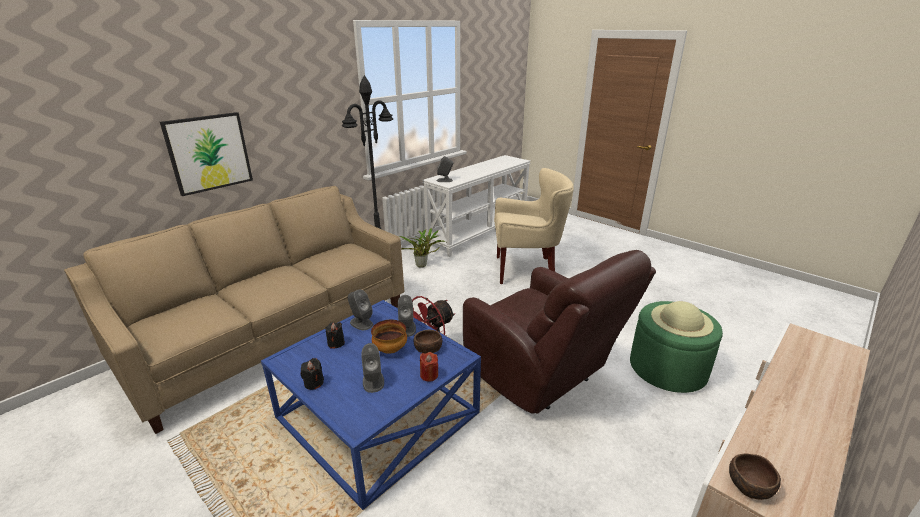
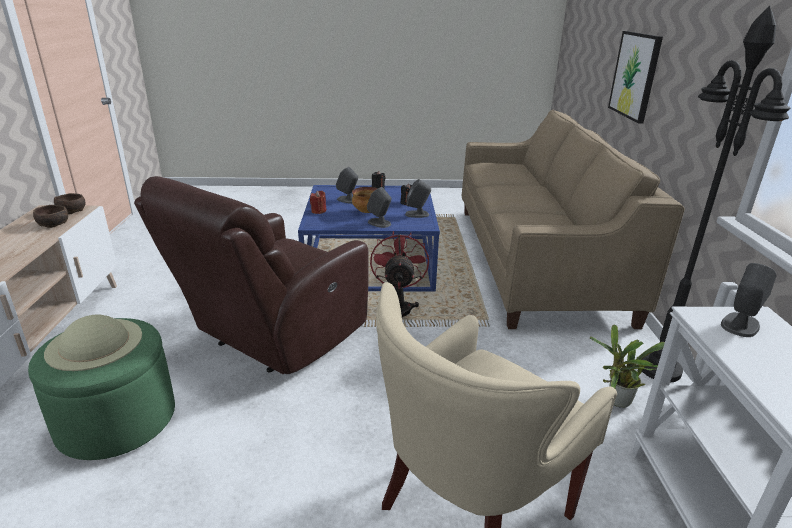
camera: 135 degrees right, 0 degrees up
(427, 348) = (343, 220): brown bowl -> brown bowl (54, 224)
(542, 376) = (273, 338): brown armchair -> brown armchair turned 60 degrees counterclockwise

